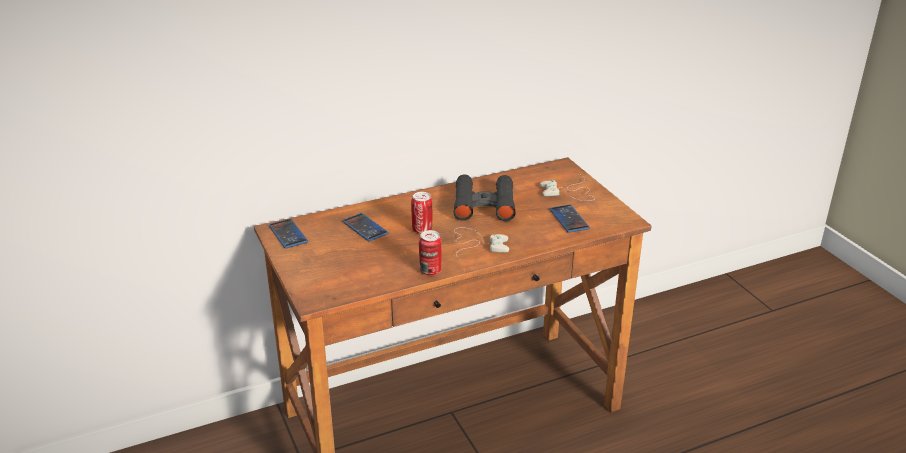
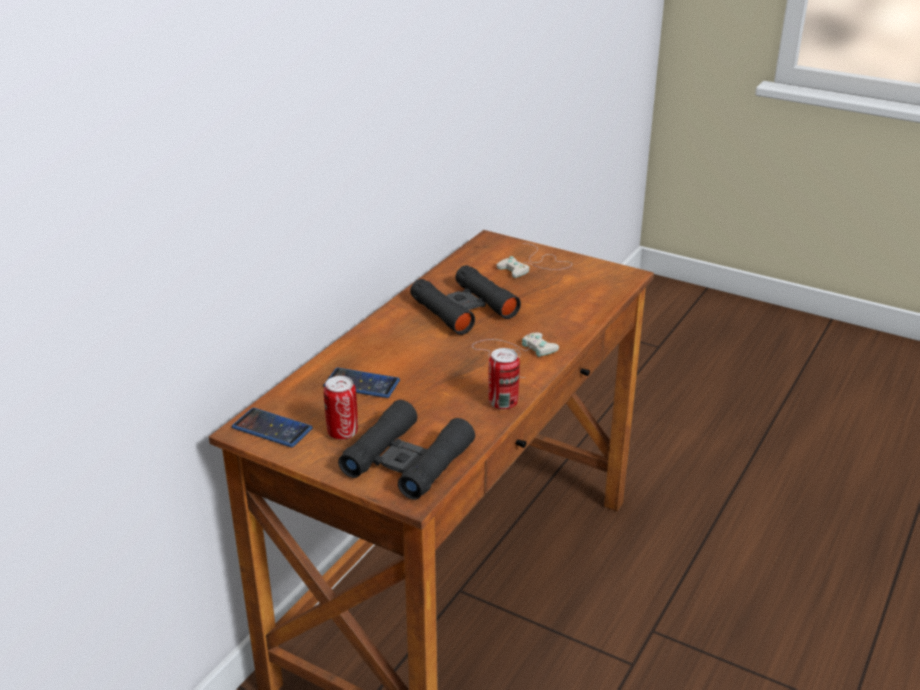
camera: 35 degrees left, 0 degrees up
(334, 280) = (407, 460): none -> black binoculars
(422, 230) = (432, 361): can -> can (342, 433)
(569, 219) = (571, 293): phone -> none

